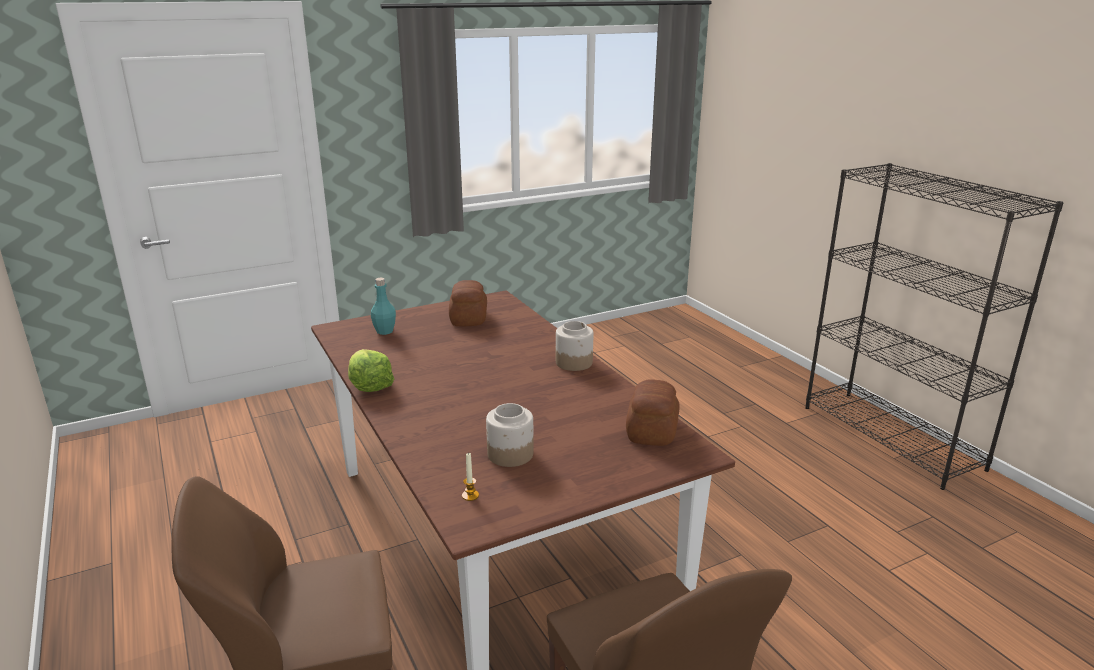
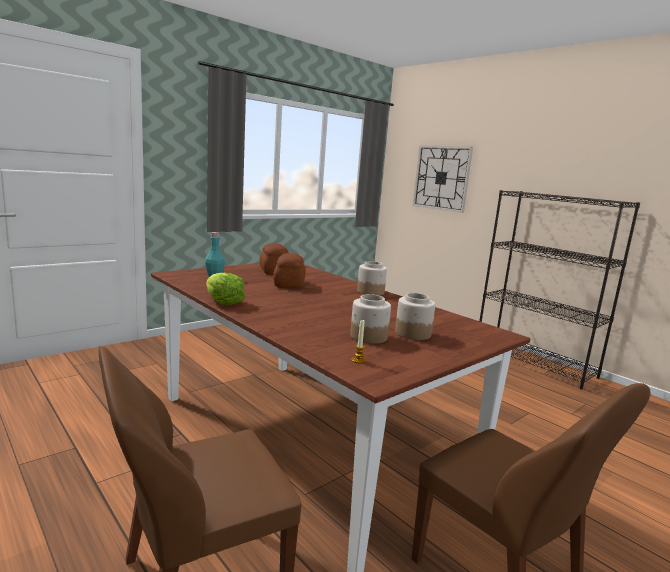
camera: 15 degrees left, 10 degrees down
(571, 449) = (412, 333): none -> jar
(651, 431) = (458, 324): bread -> bread (288, 284)
(780, 128) = (441, 178): none -> wall clock

